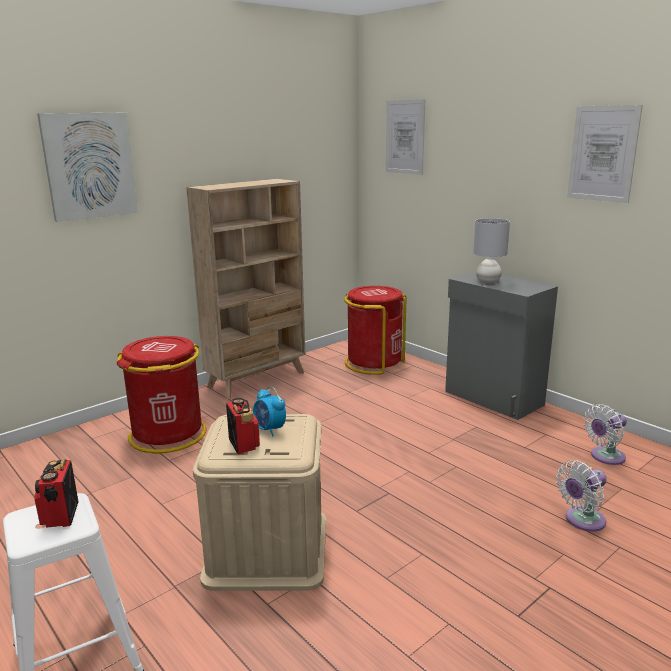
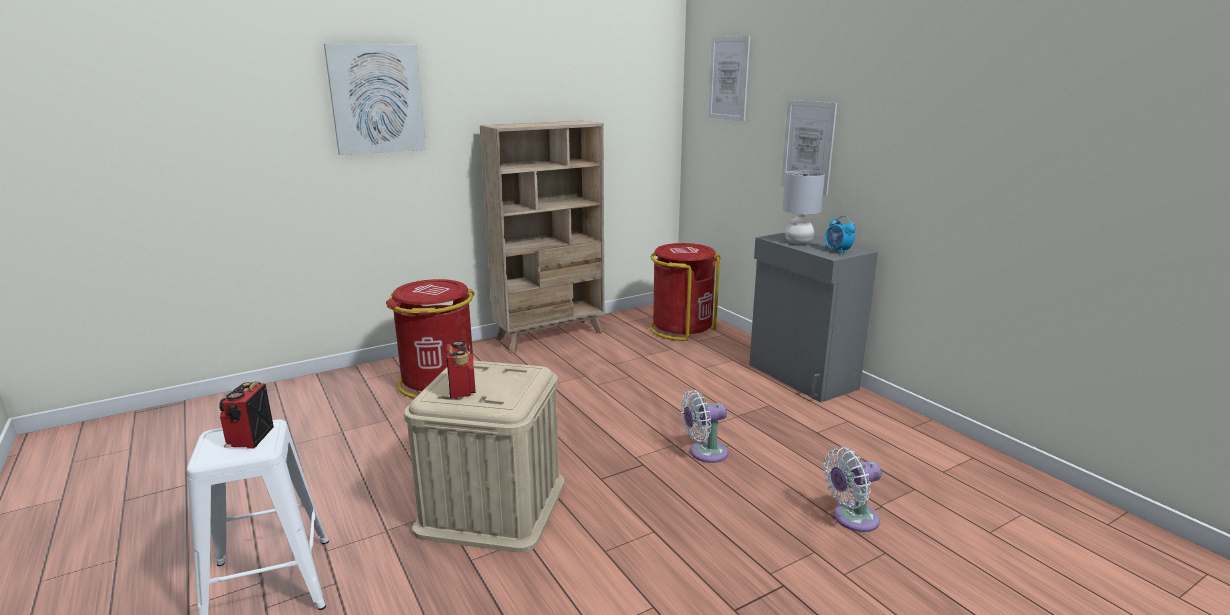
camera: 10 degrees right, 0 degrees up
(270, 429) = (496, 378): alarm clock -> alarm clock (837, 251)
(603, 153) = (932, 98): picture -> picture (808, 146)
(605, 457) = (908, 453): white fan -> white fan (704, 453)

